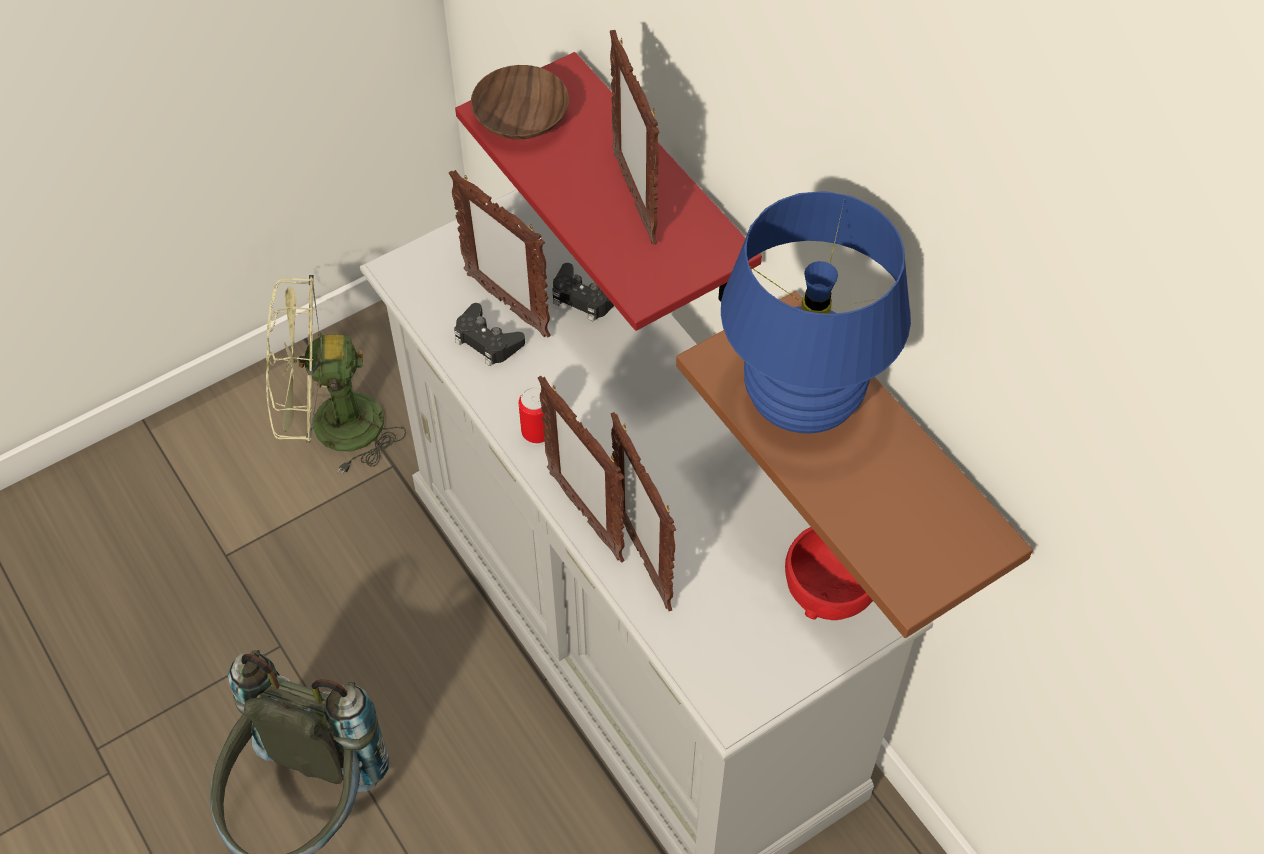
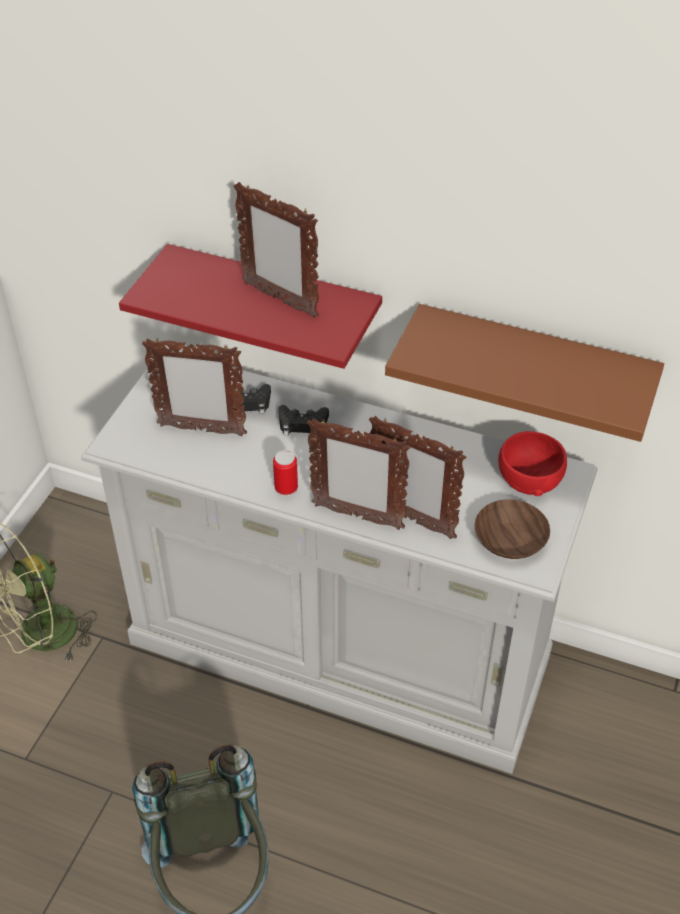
camera: 35 degrees left, 10 degrees down
(487, 340) = (207, 455): black game controller -> black game controller (302, 424)
(520, 119) = (168, 291): brown bowl -> brown bowl (511, 541)
(801, 402) = (478, 354): blue table lamp -> none

